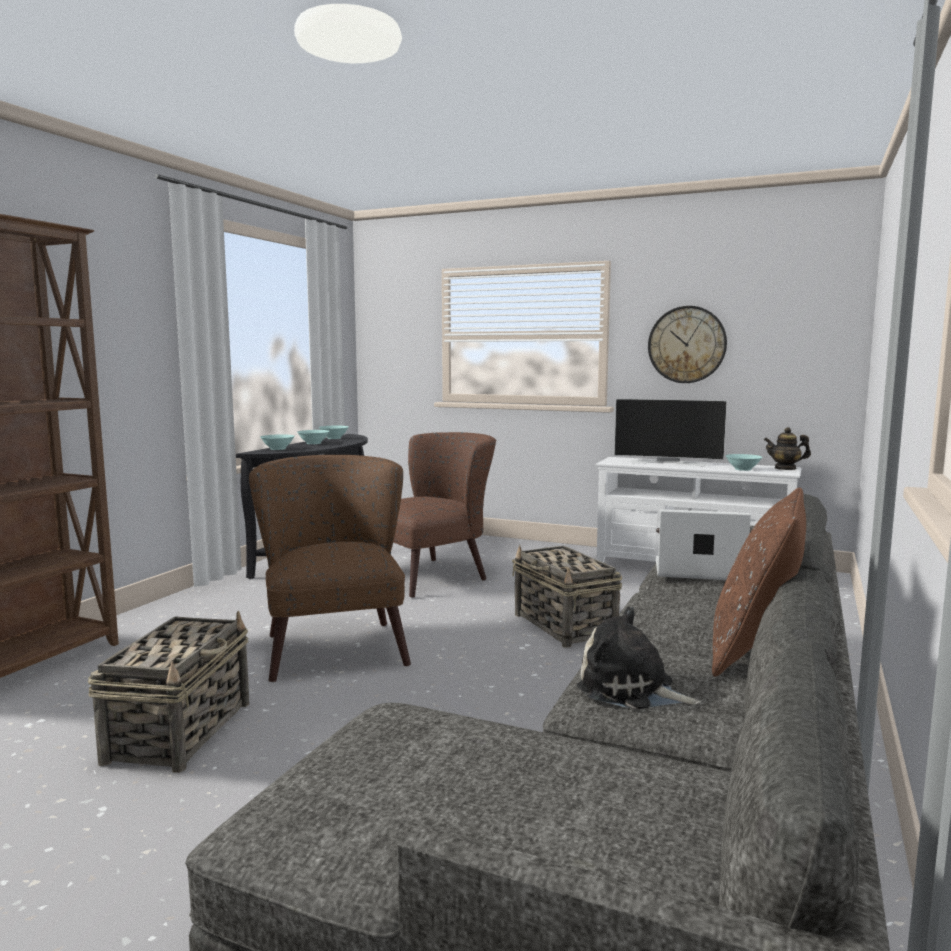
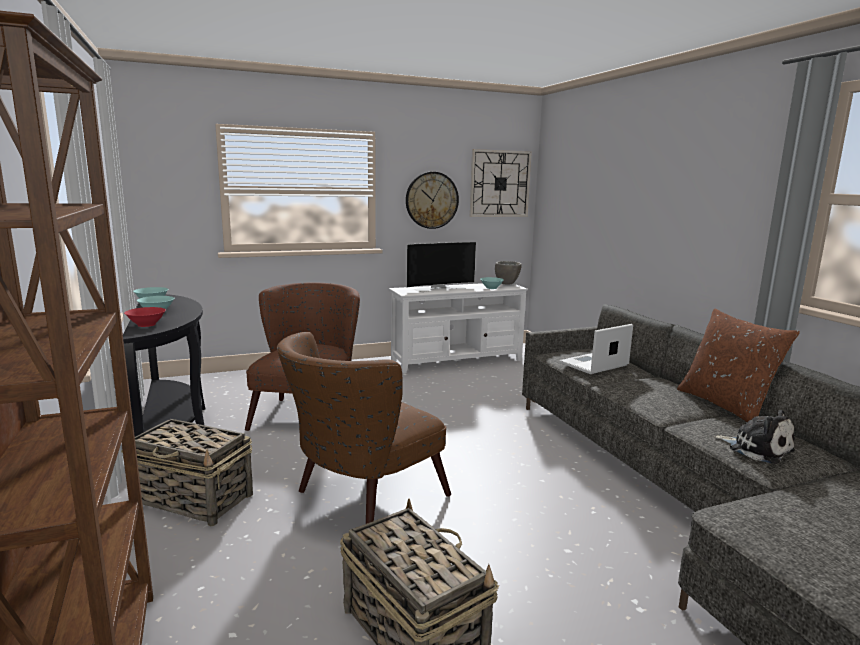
camera: 45 degrees left, 5 degrees up
(278, 449) = (146, 324): turquoise bowl -> red bowl
(334, 644) = (360, 499): brown armchair -> brown armchair turned 75 degrees counterclockwise
(565, 626) = (470, 423): basket -> basket (194, 499)
(631, 689) = (757, 449): plush toy -> plush toy turned 120 degrees counterclockwise
(785, 468) = (507, 284): teapot -> grey bowl
(800, 319) = (500, 184): none -> wall clock

